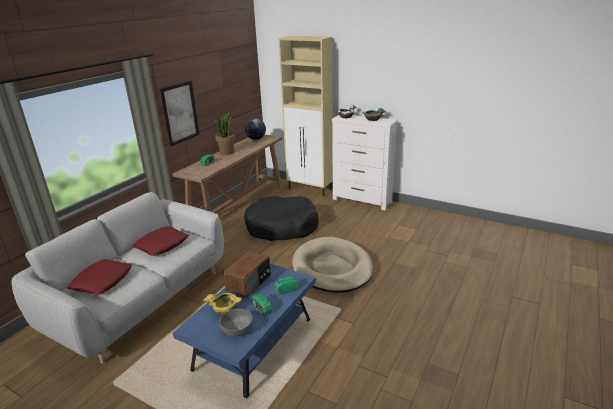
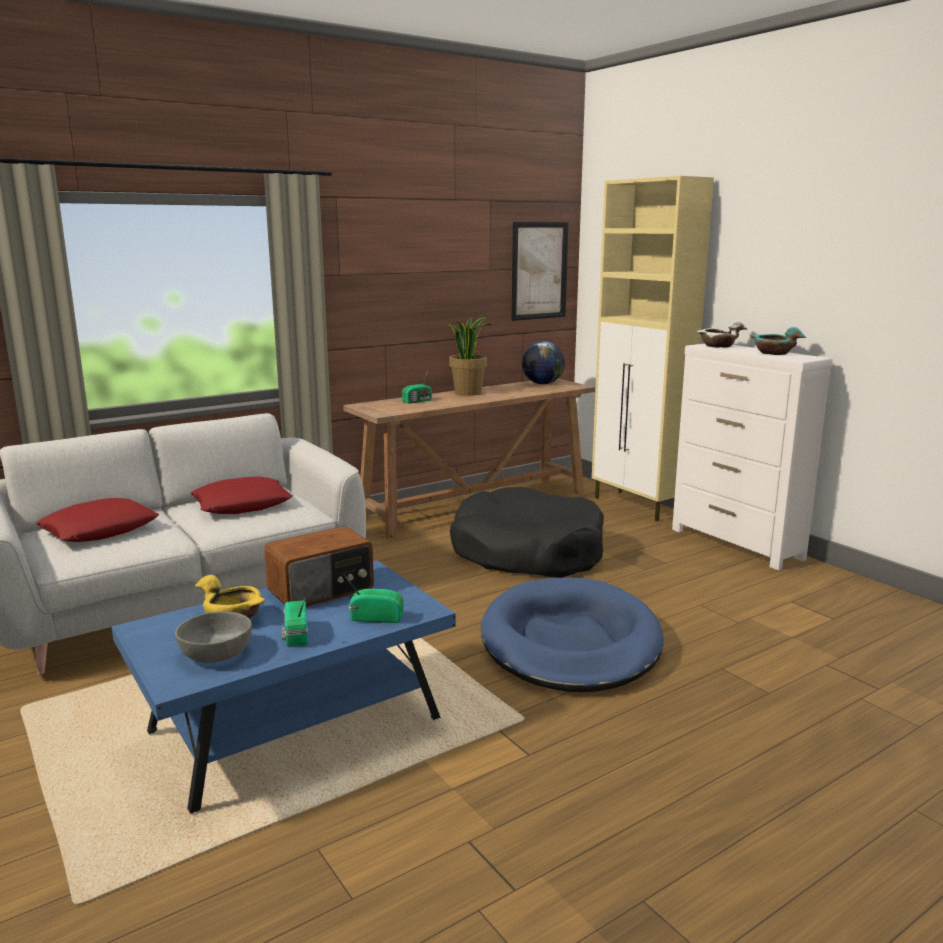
camera: 25 degrees right, 10 degrees down
(180, 113) = (381, 296): picture -> picture (539, 270)
(332, 268) = (570, 642): beige dog bed -> blue dog bed

